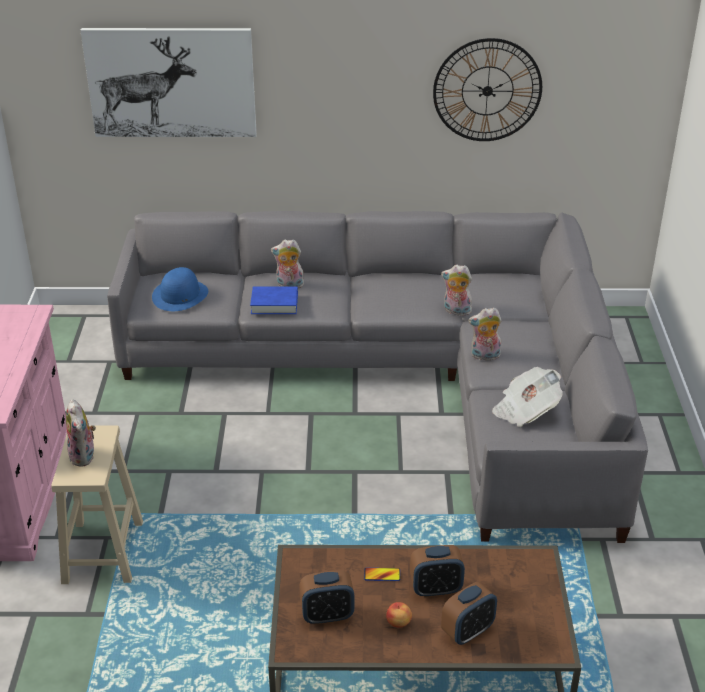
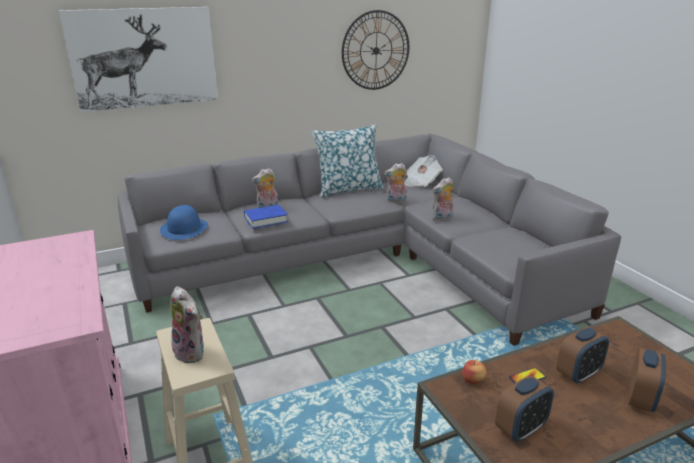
camera: 25 degrees left, 10 degrees down
(398, 623) = (583, 413): apple -> apple (473, 380)
(410, 276) = (348, 189): none -> pillow
(525, 410) = (504, 240): newspaper -> newspaper (421, 181)

